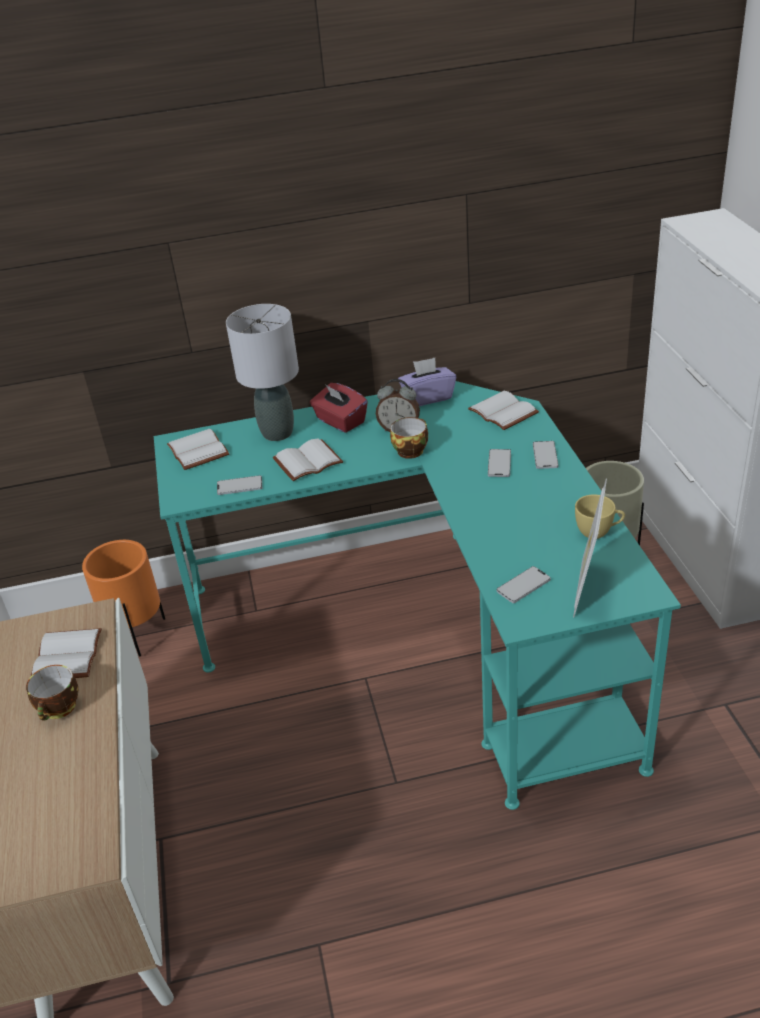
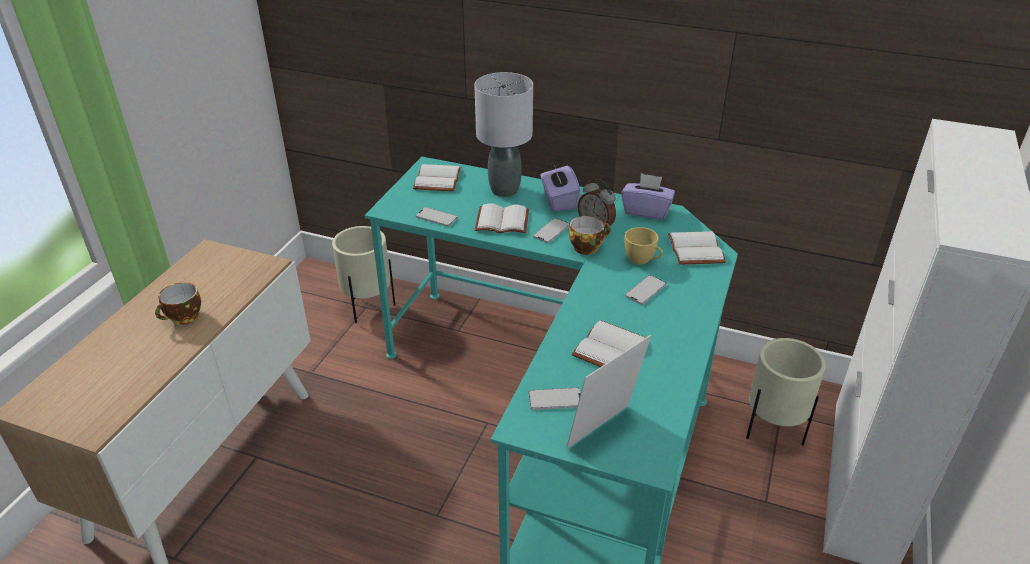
camera: 30 degrees right, 0 degrees up
(65, 655) = (223, 284): white book -> white book (608, 347)
(138, 635) = (369, 308): orange planter -> beige planter
(340, 421) = (559, 201): red tissue box -> purple tissue box
(545, 456) = (692, 302): phone -> phone (551, 231)
(598, 532) = (667, 389): yellow cup -> yellow cup (642, 261)

